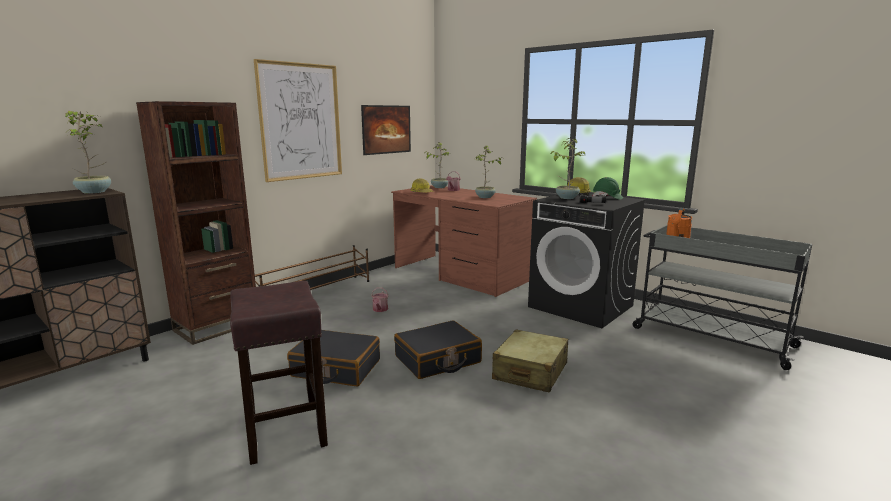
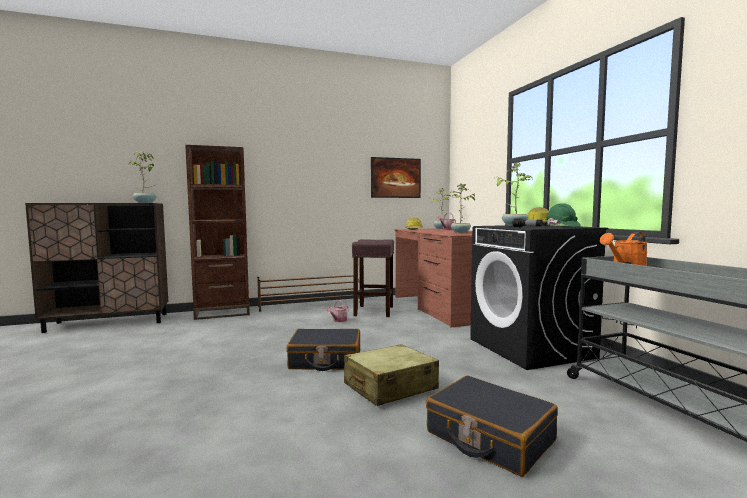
camera: 30 degrees right, 10 degrees down
(285, 429) = (155, 376): brown stool -> brown stool (374, 311)
(300, 121) = (314, 168): picture -> none
(336, 368) = (246, 349): black suitcase -> black suitcase (489, 437)

